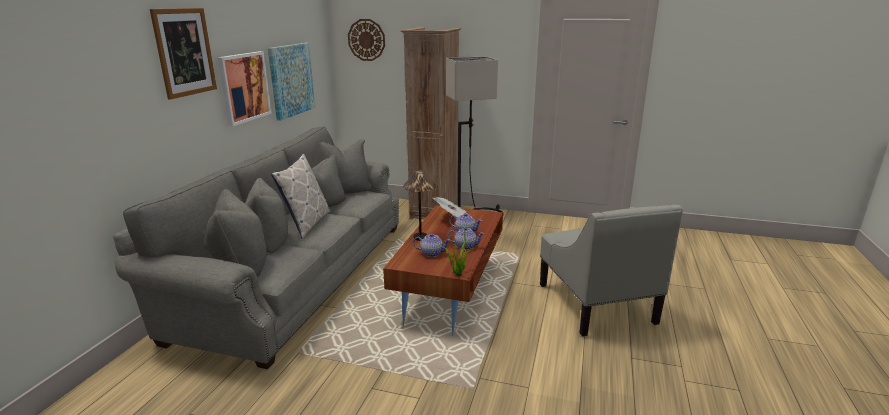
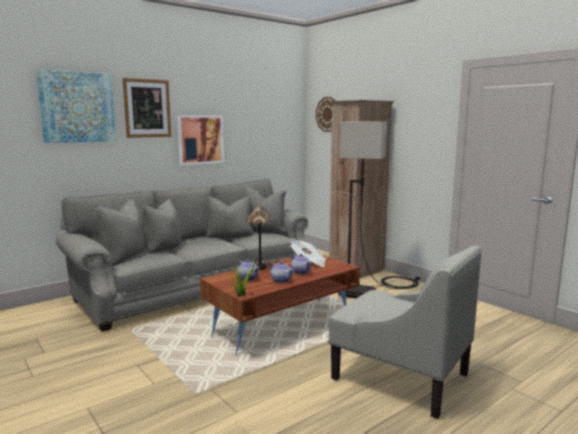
camera: 35 degrees right, 10 degrees down
(291, 80) = (252, 141): picture -> picture (77, 107)
(306, 224) = (201, 243): pillow -> none
(594, 303) = (398, 377): grey armchair -> grey armchair turned 75 degrees counterclockwise

